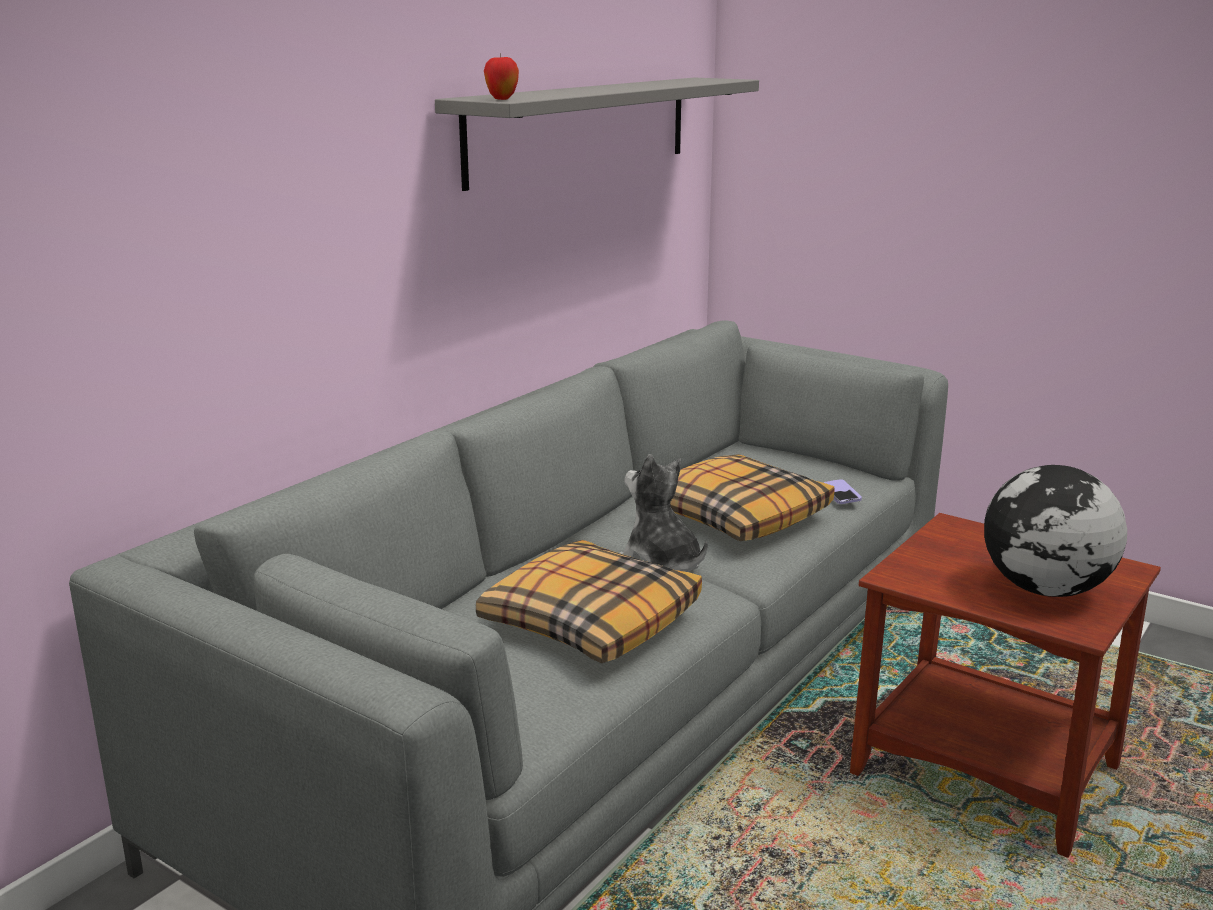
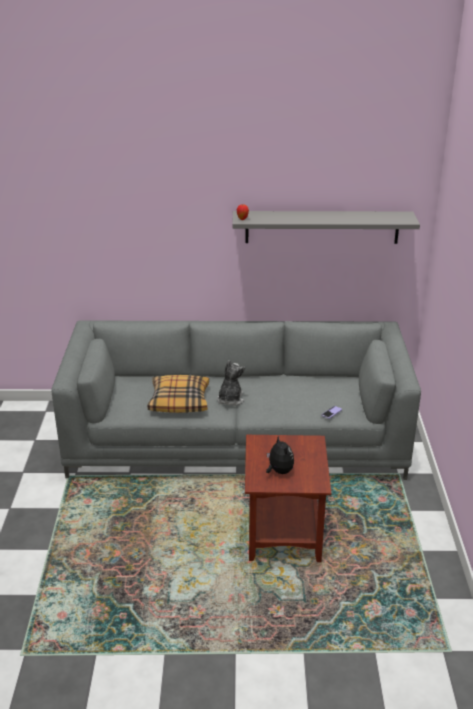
camera: 55 degrees right, 10 degrees up
(737, 516) = (284, 399): pillow -> none
(1044, 590) = (279, 471): globe -> plush toy

